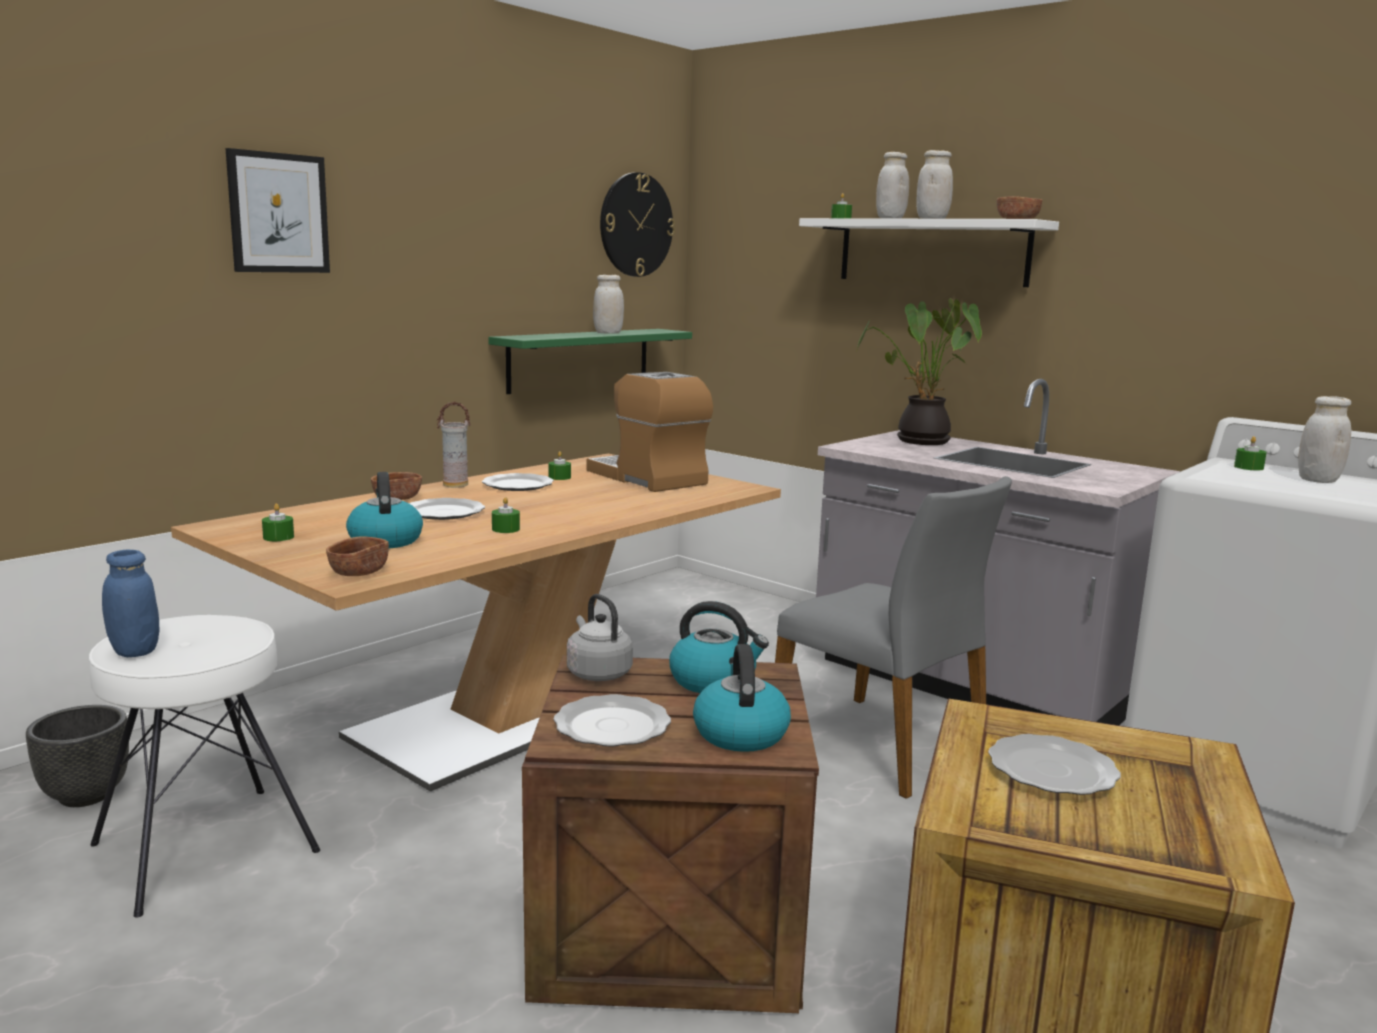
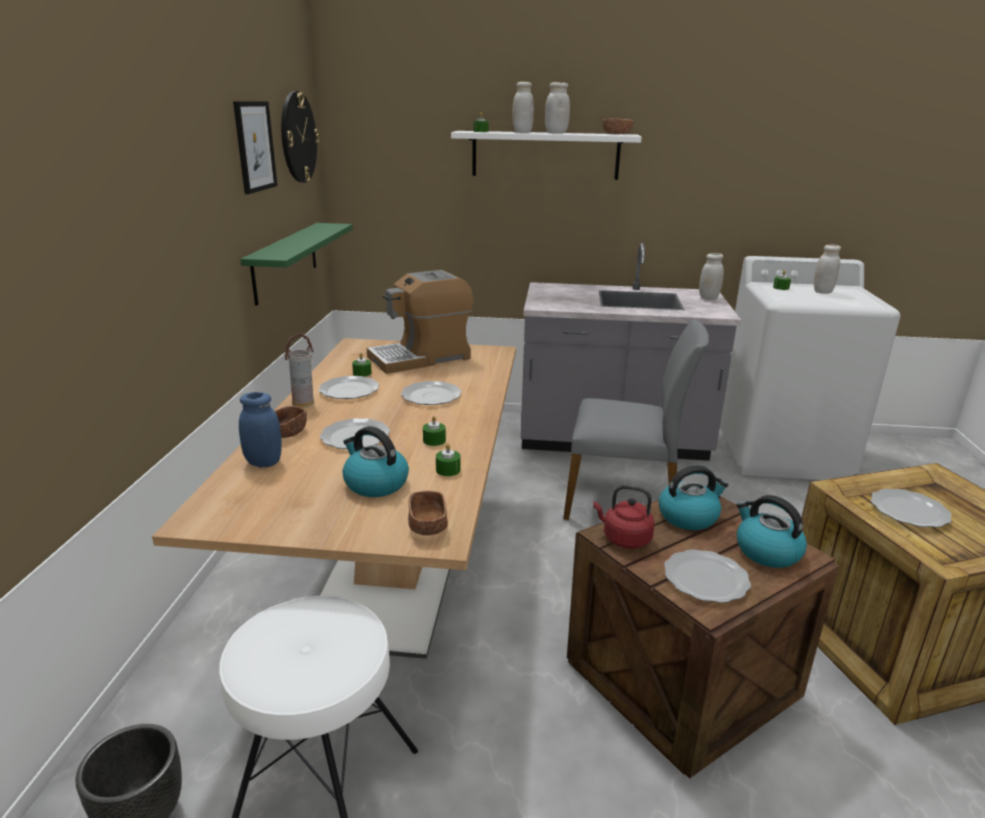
camera: 35 degrees left, 10 degrees up
(135, 651) = (295, 681): blue jar -> blue jar (264, 462)
(278, 213) = (98, 174): picture -> picture (254, 146)
(278, 537) = (283, 512): green candle -> green candle (448, 470)
(585, 503) = (431, 395): none -> plate
(597, 673) = (624, 538): grey kettle -> red kettle
(608, 333) = (308, 236): white jar -> white jar (708, 298)
(648, 478) = (421, 358): coffee machine -> coffee machine turned 45 degrees counterclockwise
(918, 441) = (562, 292): potted plant -> none

